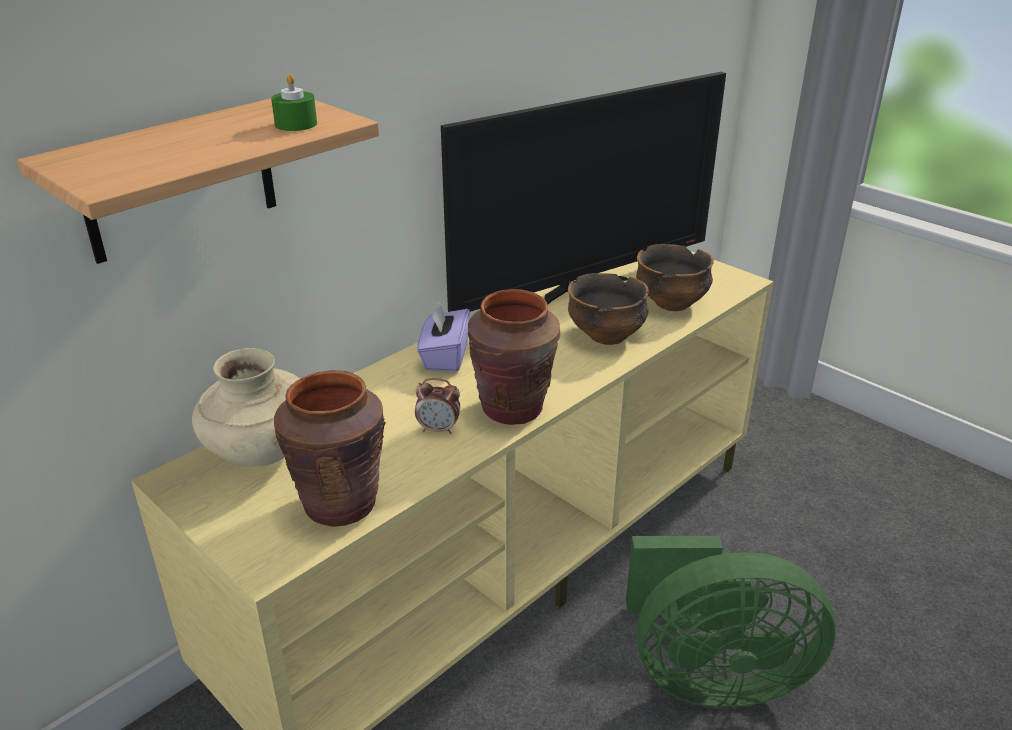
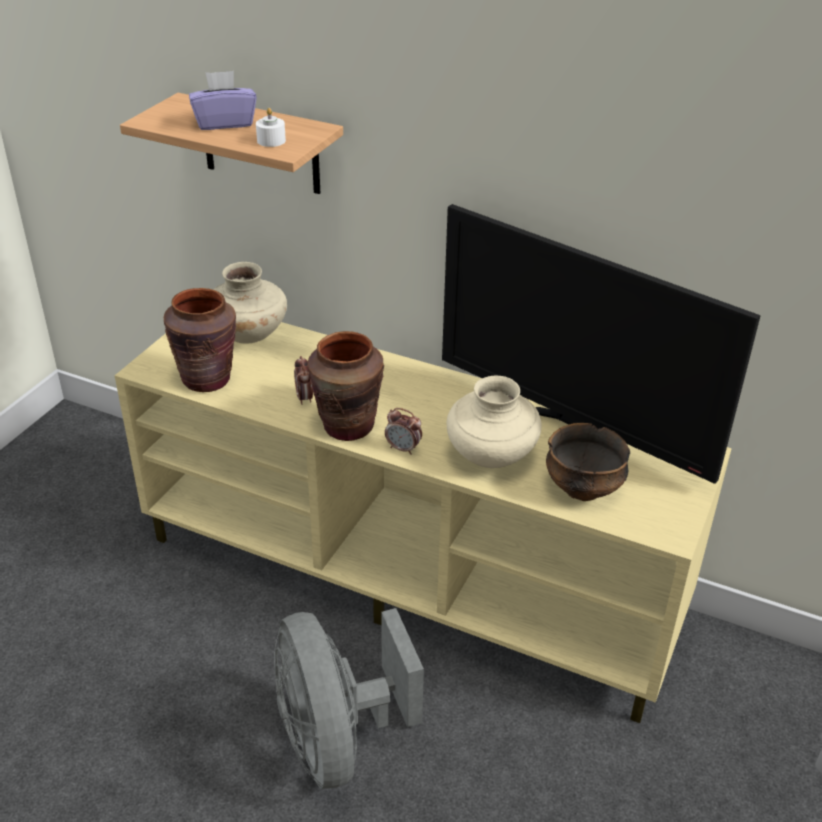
camera: 70 degrees right, 5 degrees up
(296, 124) = (271, 141): green candle -> white candle
(445, 357) = (403, 378): purple tissue box -> purple tissue box (224, 123)
(571, 381) = (403, 448): none -> alarm clock
(606, 335) = (491, 456): bowl -> beige vase
(710, 675) = (337, 739): green fan -> grey fan

